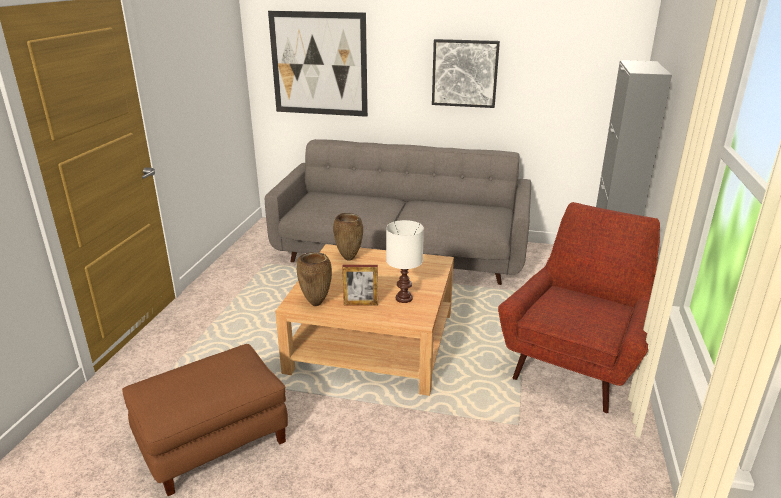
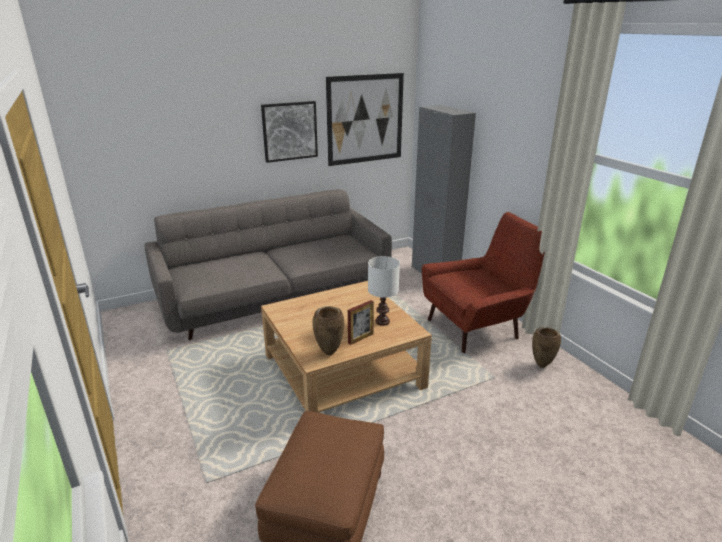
camera: 40 degrees left, 0 degrees up
(319, 64) = (149, 141): picture -> picture (365, 119)
(349, 259) = (299, 309): brown vase -> brown vase (542, 365)
(574, 366) = (477, 327): red armchair -> red armchair turned 75 degrees clockwise

